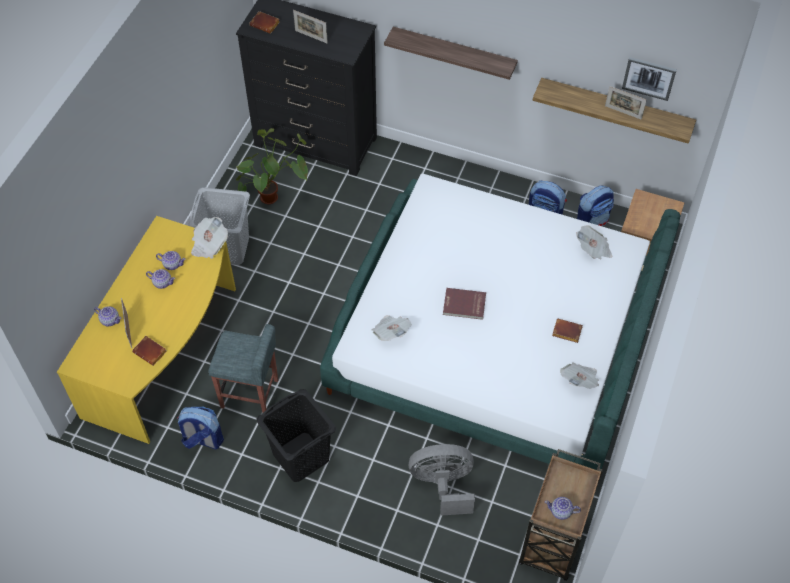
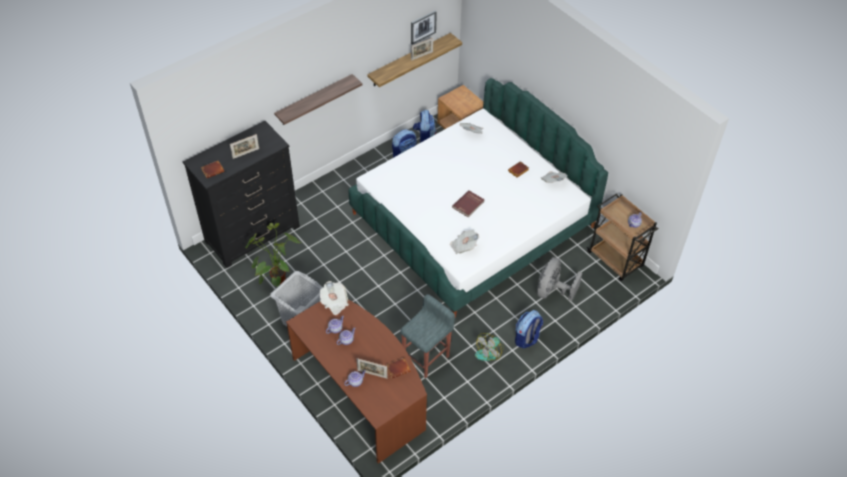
camera: 60 degrees left, 5 degrees down
(166, 353) = (361, 391): yellow desk -> brown desk
(202, 439) = (443, 398): backpack -> backpack (526, 338)
(301, 457) = (489, 351): black laundry basket -> fan

